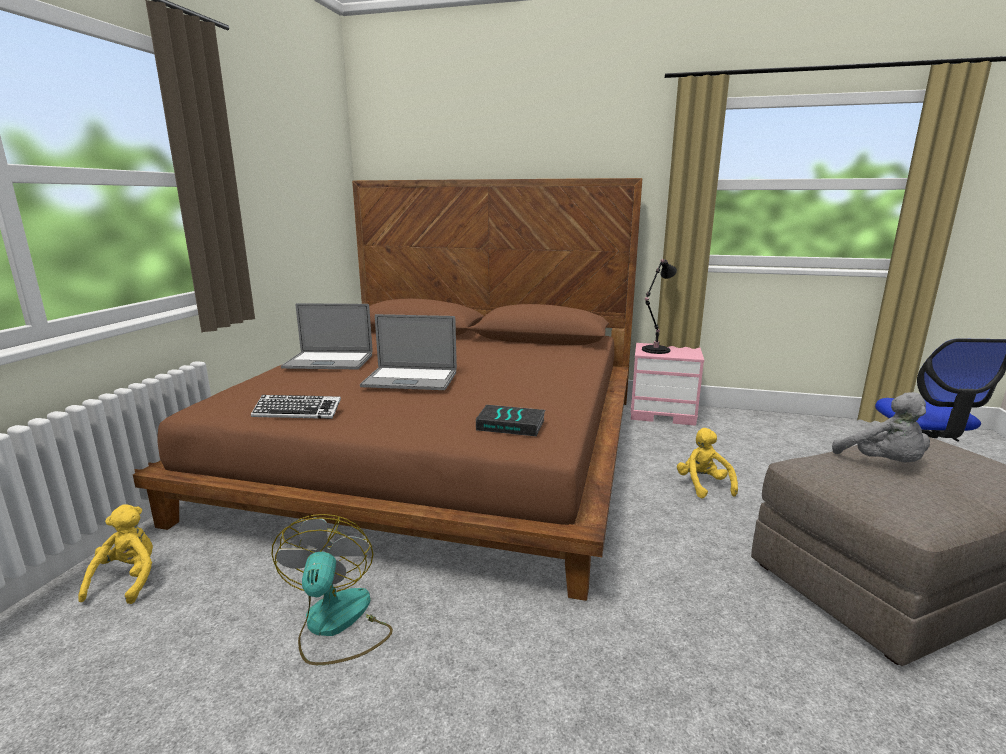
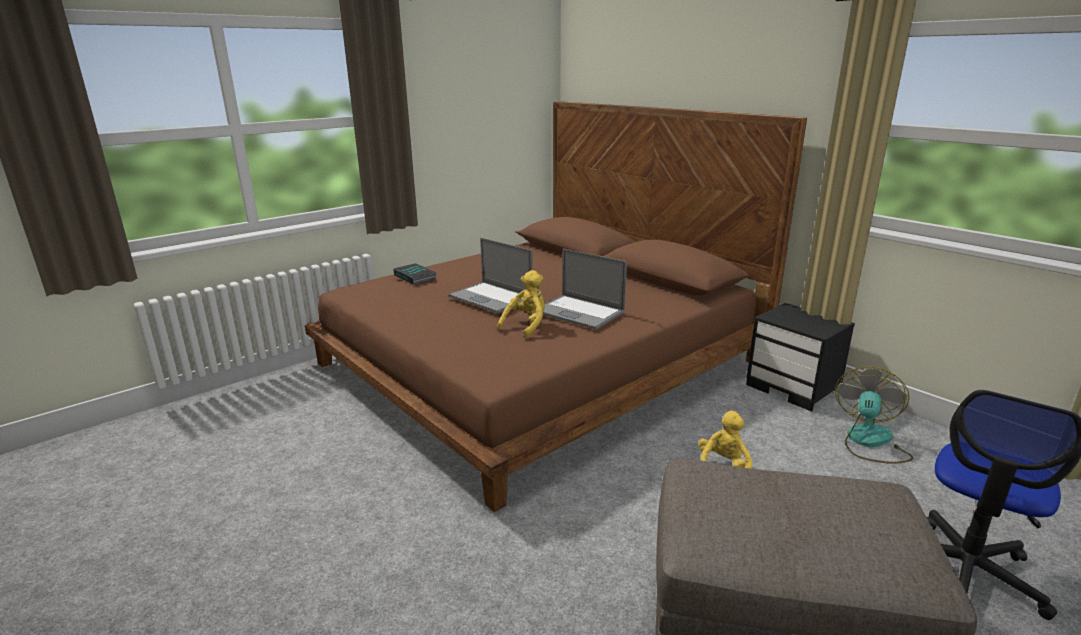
camera: 35 degrees right, 5 degrees up
(128, 580) = (279, 391): yellow plush toy -> yellow plush toy (526, 326)
(297, 412) = (386, 307): keyboard -> none
(328, 361) = (462, 268): laptop -> laptop (578, 312)
(336, 625) = (341, 458): fan -> fan (869, 442)
(511, 425) = (497, 355): book -> book (416, 277)
(654, 350) = (787, 316): black table lamp -> none
(663, 413) = (794, 388): pink nightstand -> black nightstand
(883, 464) = (774, 497): grey plush toy -> none

